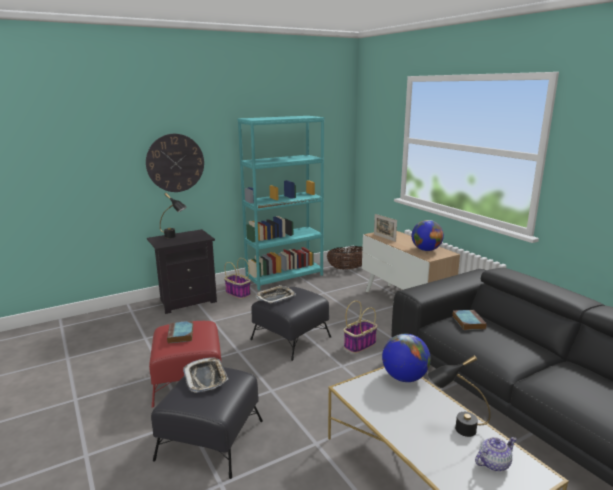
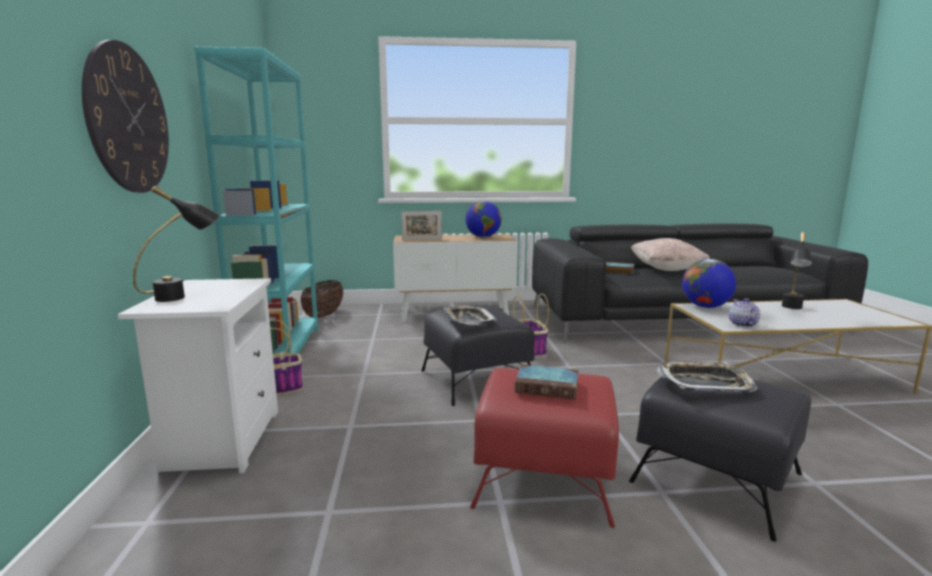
camera: 65 degrees left, 5 degrees down
(187, 301) = (222, 440): black nightstand -> white nightstand
(493, 463) = (837, 308): teapot -> teapot (742, 324)
(515, 345) = (666, 269): none -> beige pillow

